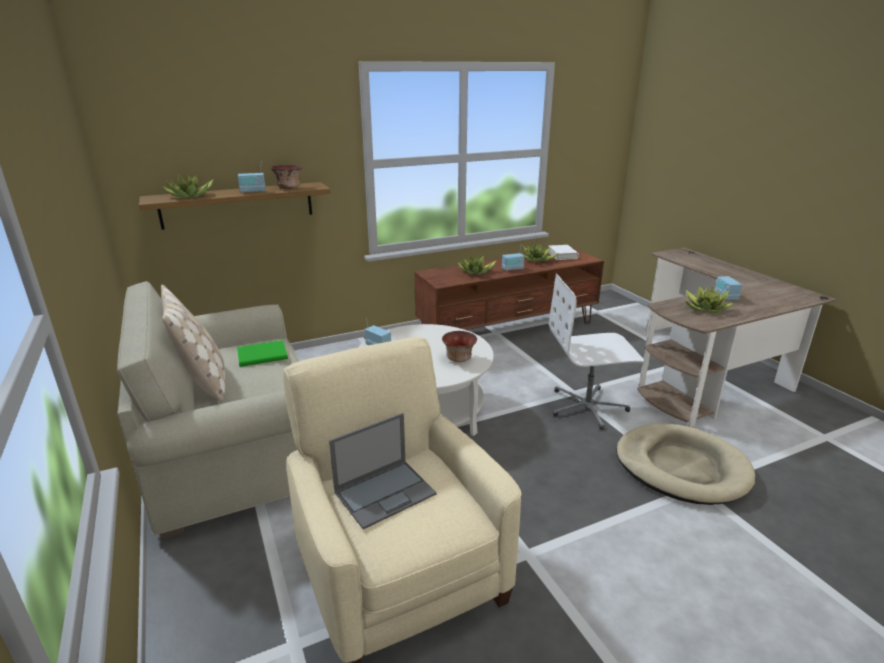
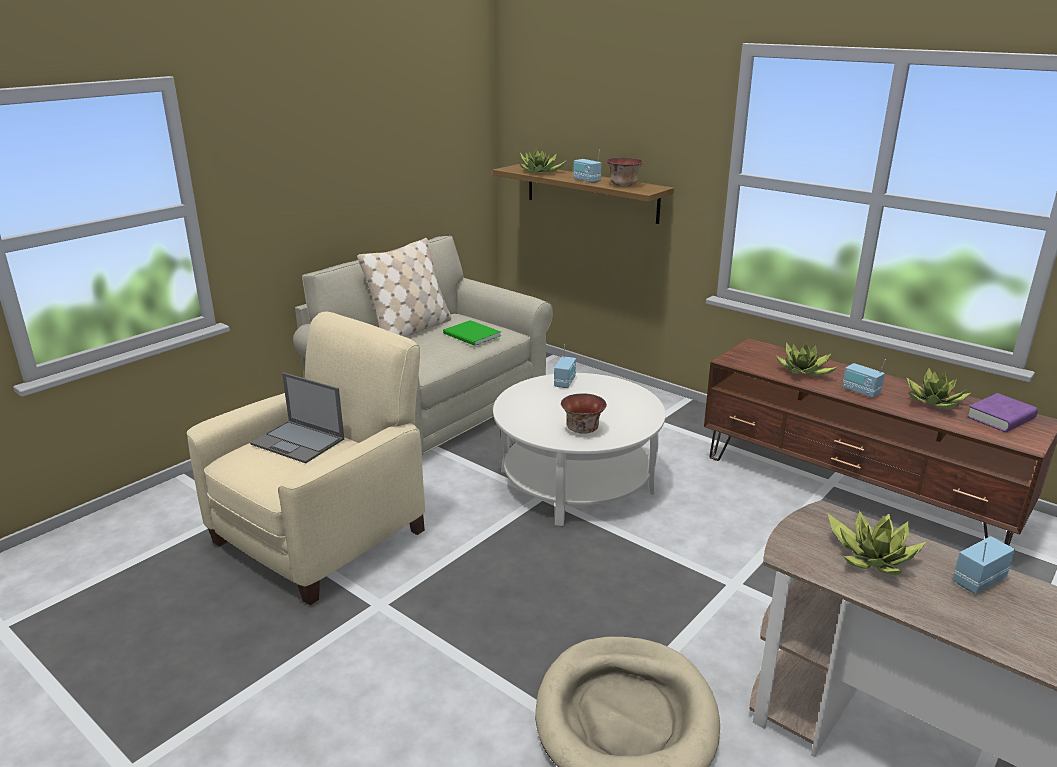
camera: 65 degrees right, 0 degrees up
(562, 255) = (1000, 418): white book -> purple book
(588, 407) = (706, 603): white office chair -> none

